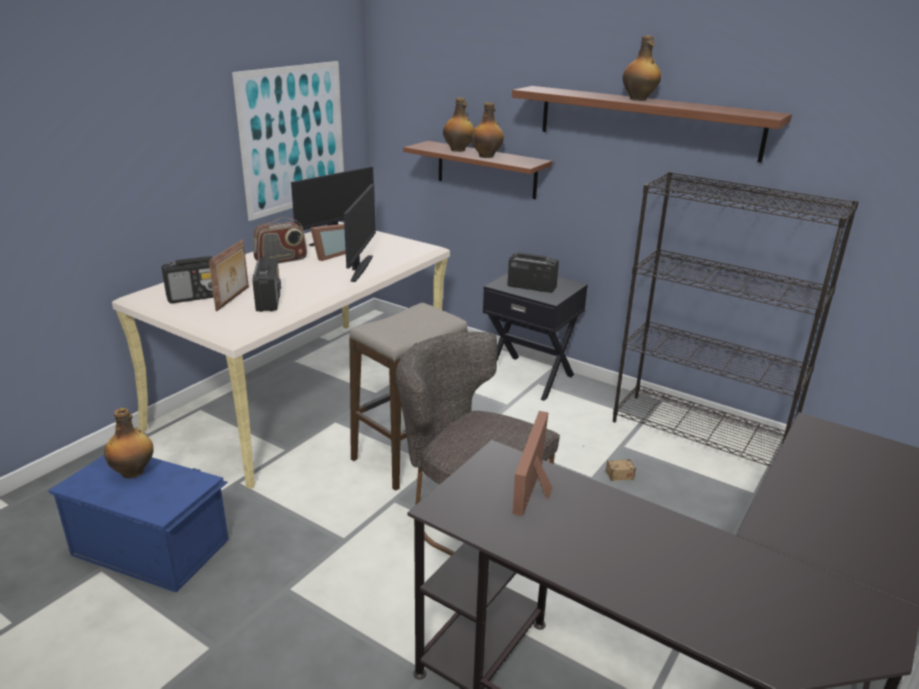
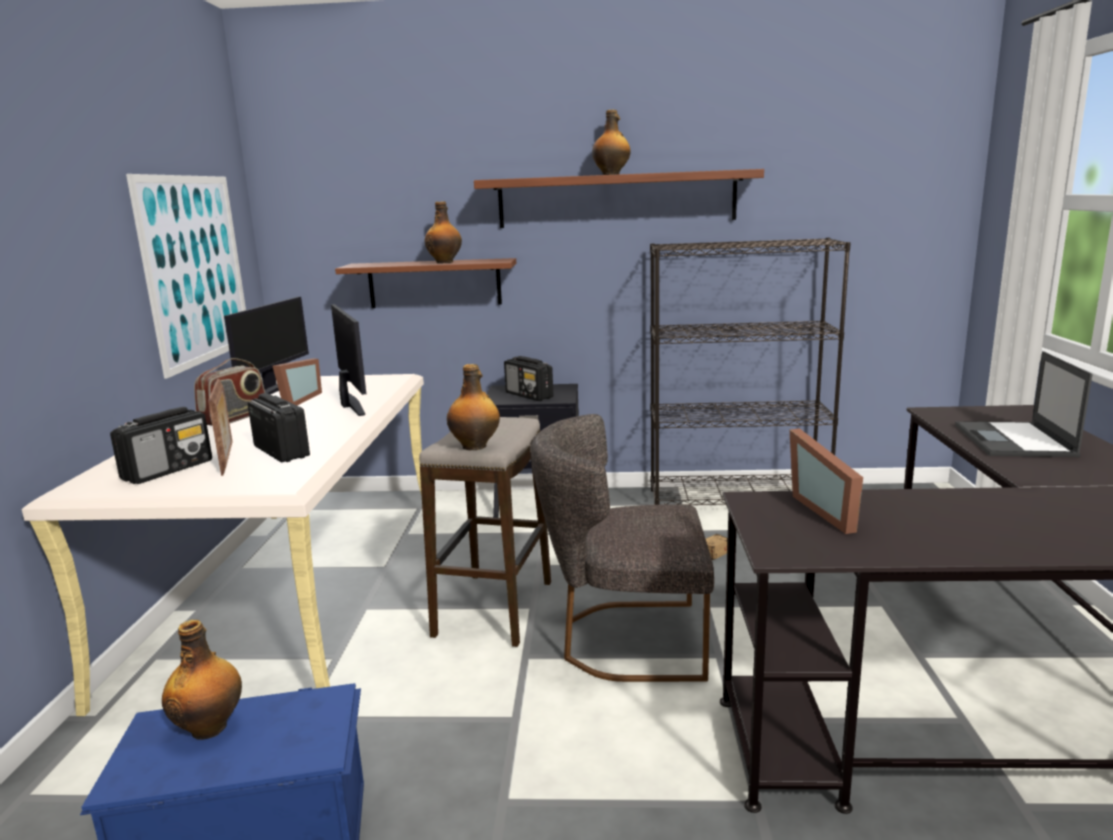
camera: 30 degrees left, 10 degrees down
(458, 150) = (403, 263): bottle -> bottle (475, 446)
(531, 287) = (529, 395): radio -> radio turned 120 degrees counterclockwise
(831, 488) = (1014, 441): none -> laptop

